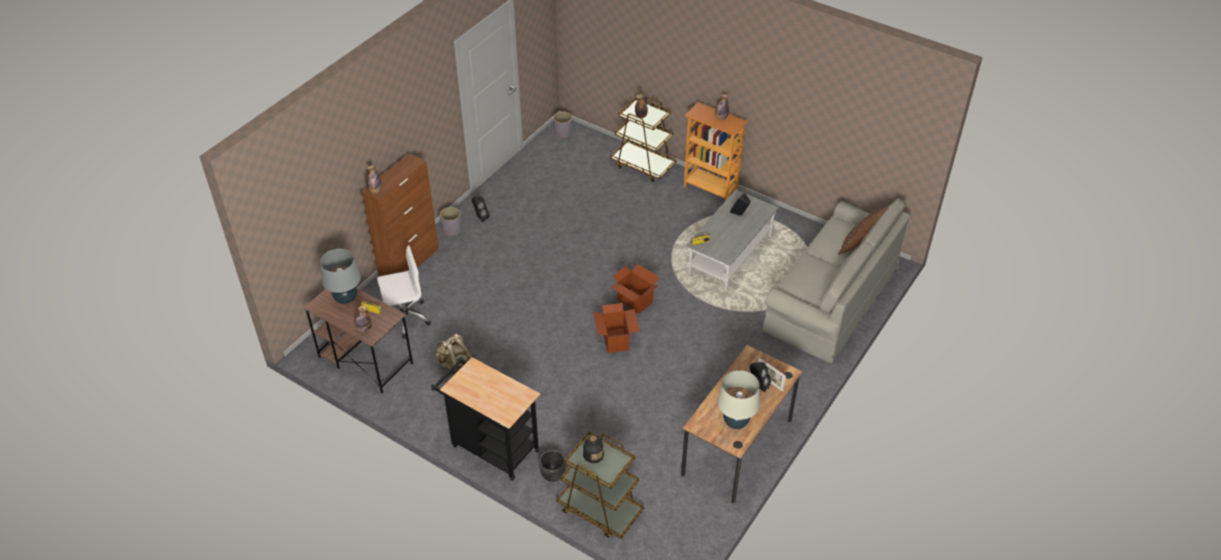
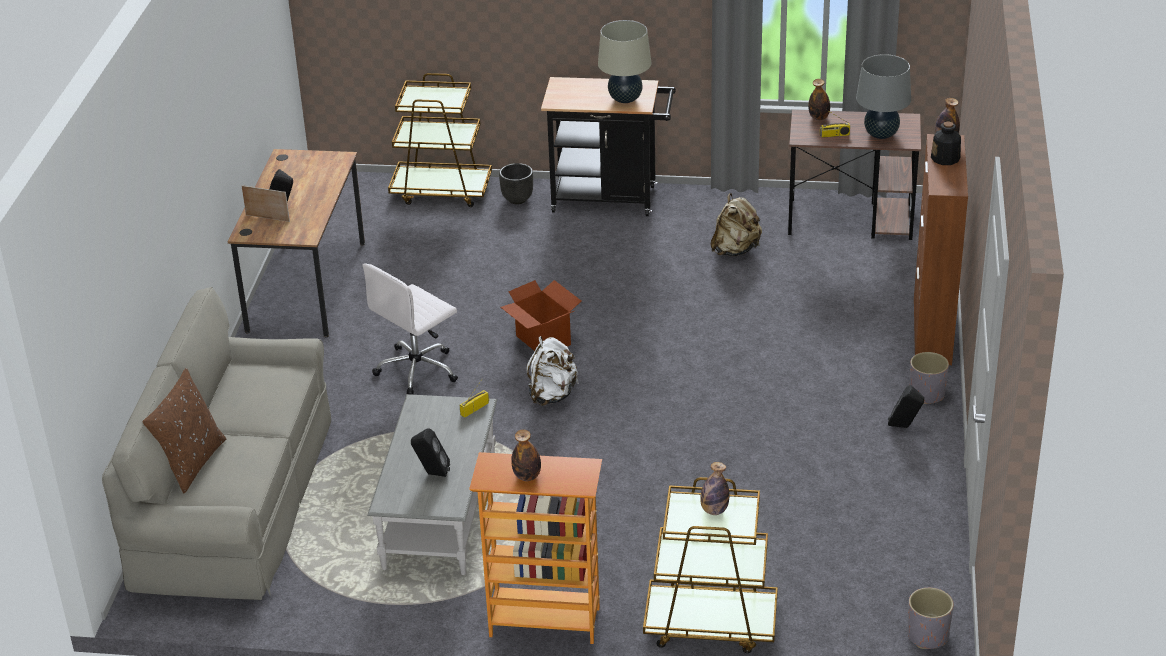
camera: 155 degrees right, 10 degrees down
(405, 318) = (856, 272): white office chair -> white office chair (418, 369)
(593, 455) = (443, 100): bottle -> bottle (945, 158)
(634, 301) = (552, 395): cardboard box -> white backpack
(735, 422) = (294, 173): beige table lamp -> beige table lamp (625, 99)

